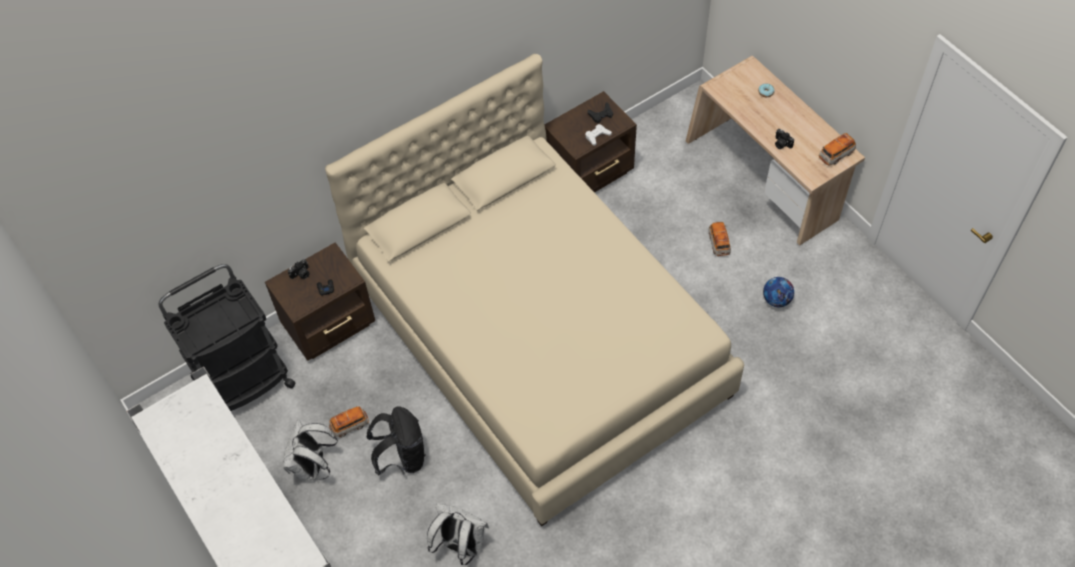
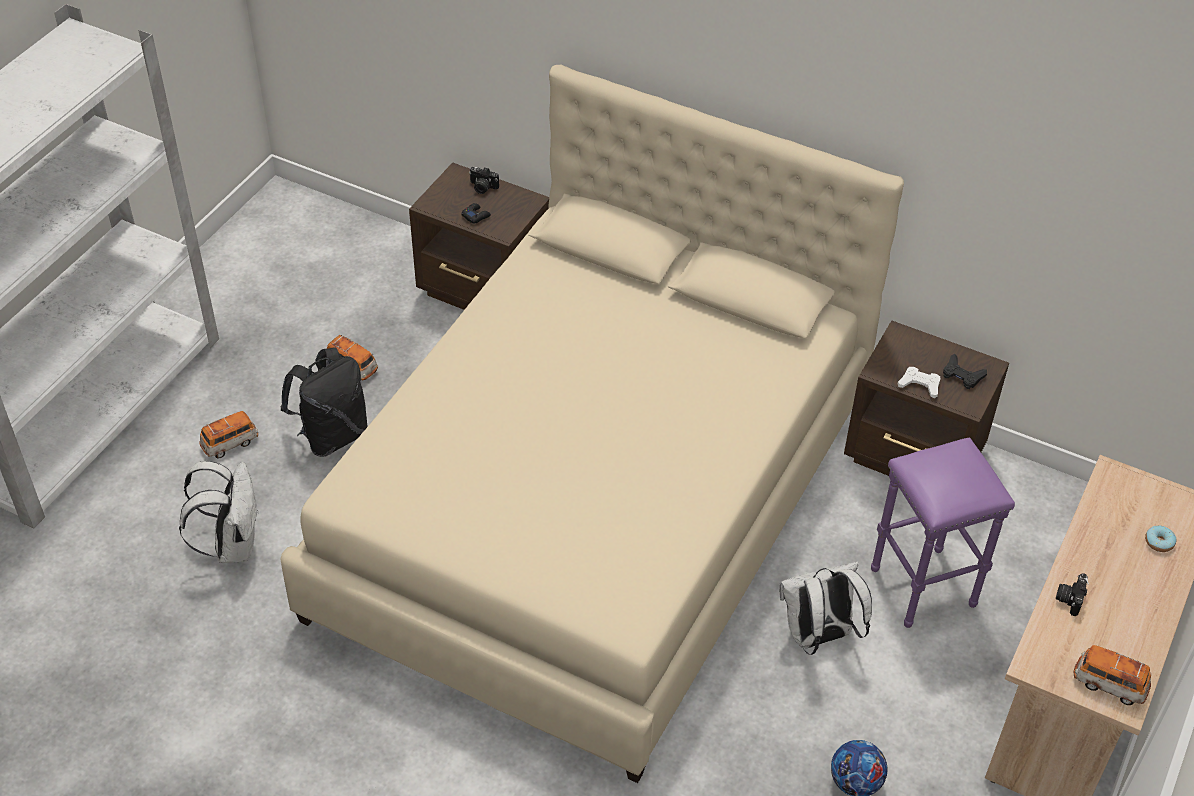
camera: 60 degrees right, 10 degrees down
(244, 382) = (361, 251): black cart -> none
(313, 466) = (277, 357): white backpack -> white backpack (818, 636)
(674, 213) = (920, 585): none -> purple stool
(718, 243) = (907, 663): toy car -> toy car (230, 443)

